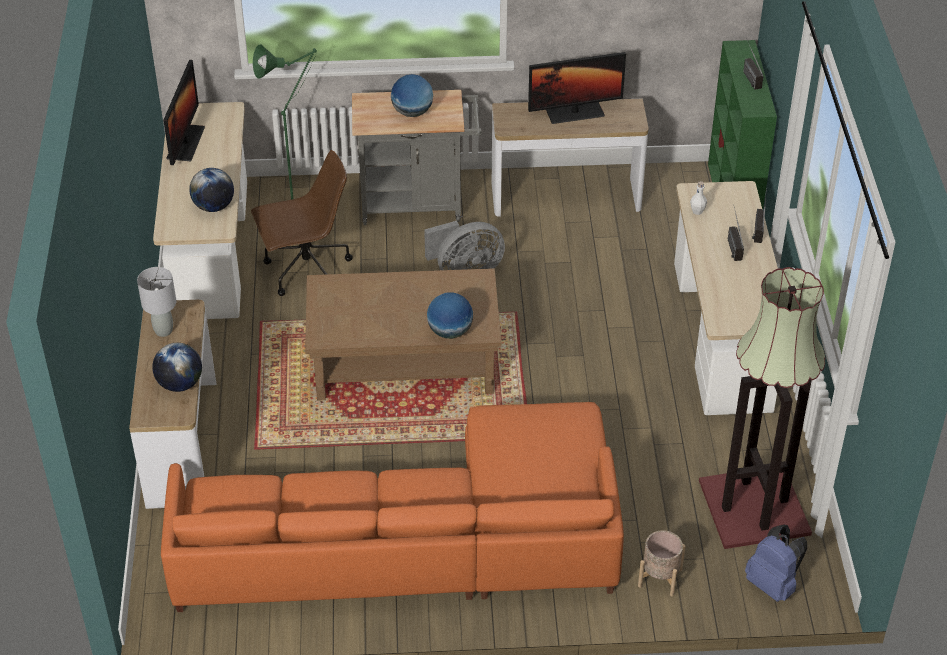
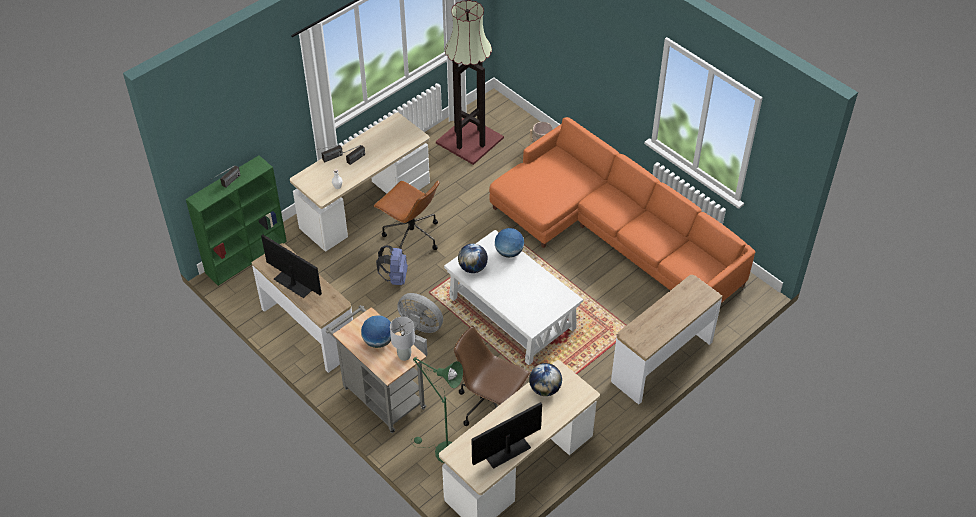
camera: 130 degrees left, 5 degrees up
(164, 330) = (654, 333): grey table lamp -> grey table lamp (404, 356)
(180, 384) = (676, 298): globe -> globe (473, 267)
(403, 362) = (512, 313): brown coffee table -> white coffee table
(624, 347) = (411, 236): none -> brown office chair
(773, 584) = (506, 115): blue backpack -> blue backpack (395, 277)

